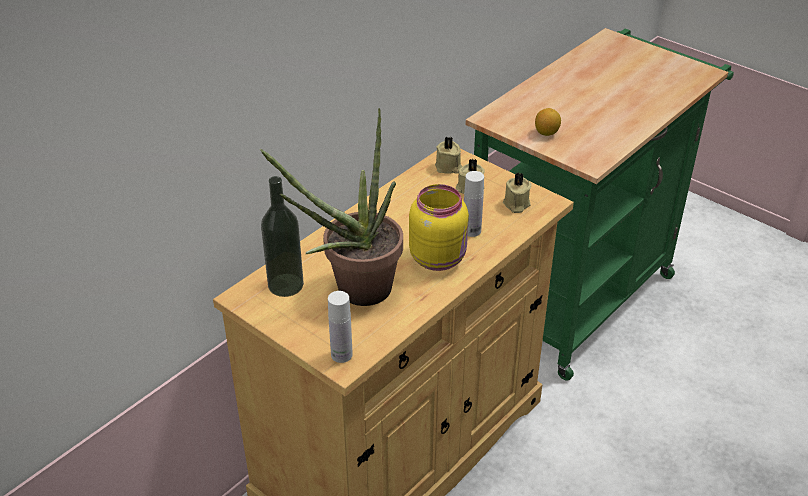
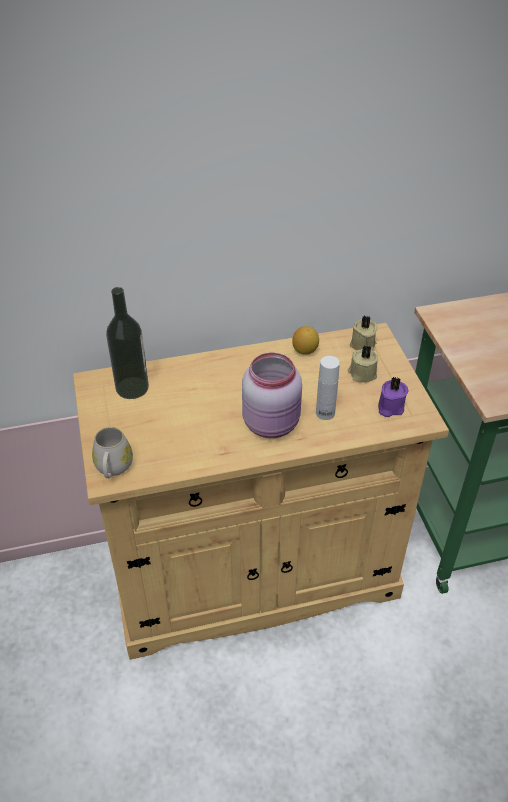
camera: 35 degrees right, 5 degrees up
(341, 355) = (113, 468): white bottle -> white mug
(353, 292) = (174, 420): potted plant -> none
(439, 257) = (273, 423): yellow jar -> pink jar
(516, 204) = (389, 407): beige candle -> purple candle
(546, 133) = (479, 351): lemon -> lemon (305, 350)

